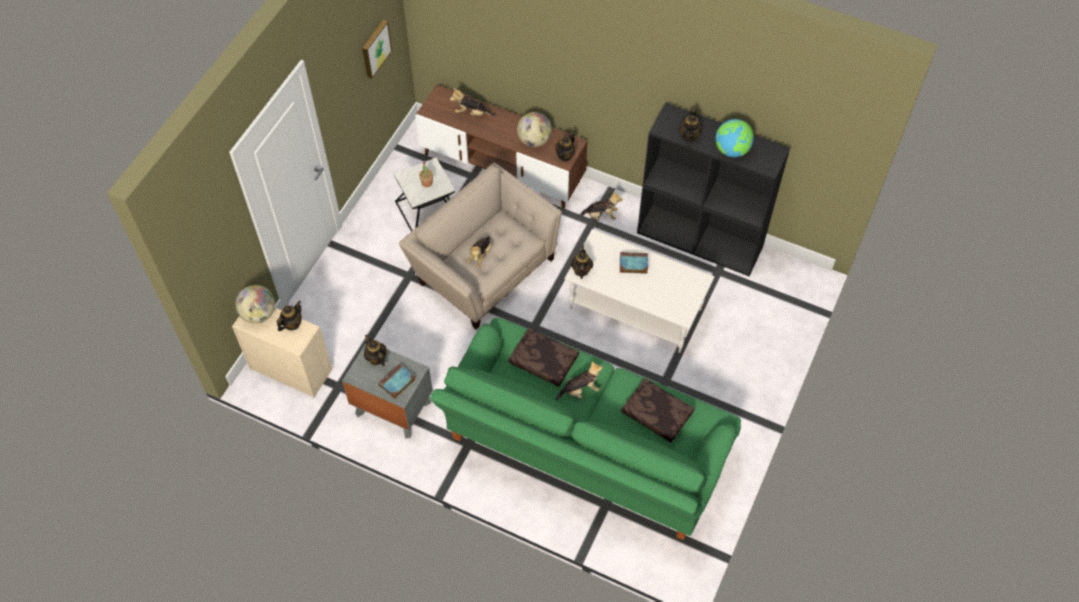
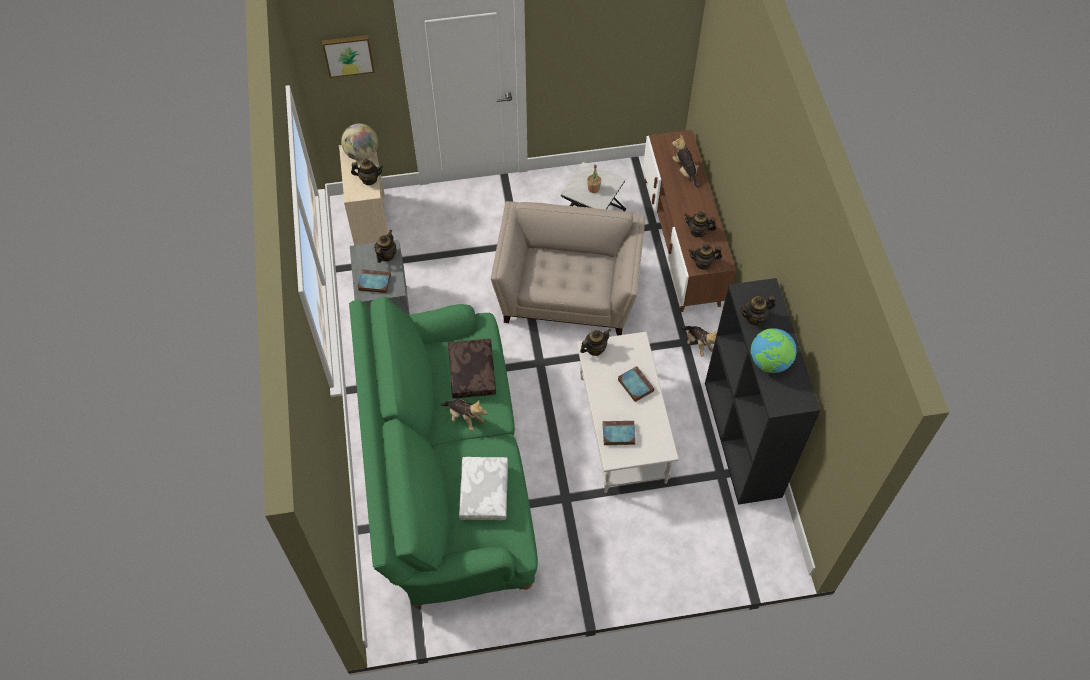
camera: 55 degrees right, 0 degrees up
(375, 48) = (637, 45): picture -> picture (348, 54)
(480, 256) = (554, 270): plush toy -> none
(534, 140) = (698, 231): globe -> teapot
(656, 414) = (483, 491): brown pillow -> white pillow
(666, 301) = (618, 434): none -> book

